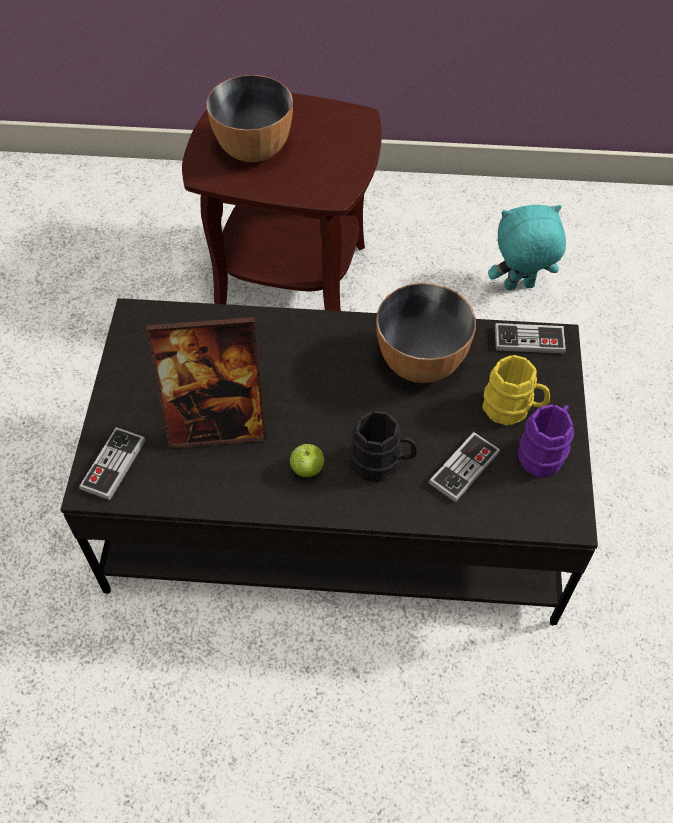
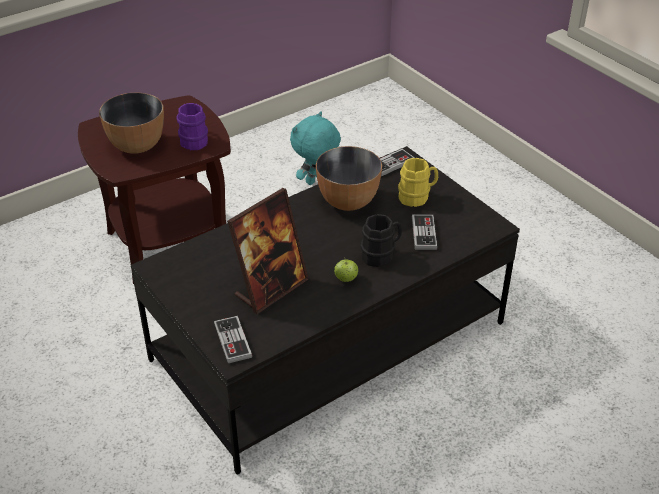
camera: 40 degrees left, 15 degrees down
(544, 451) = (453, 205): purple mug -> purple mug (194, 139)

